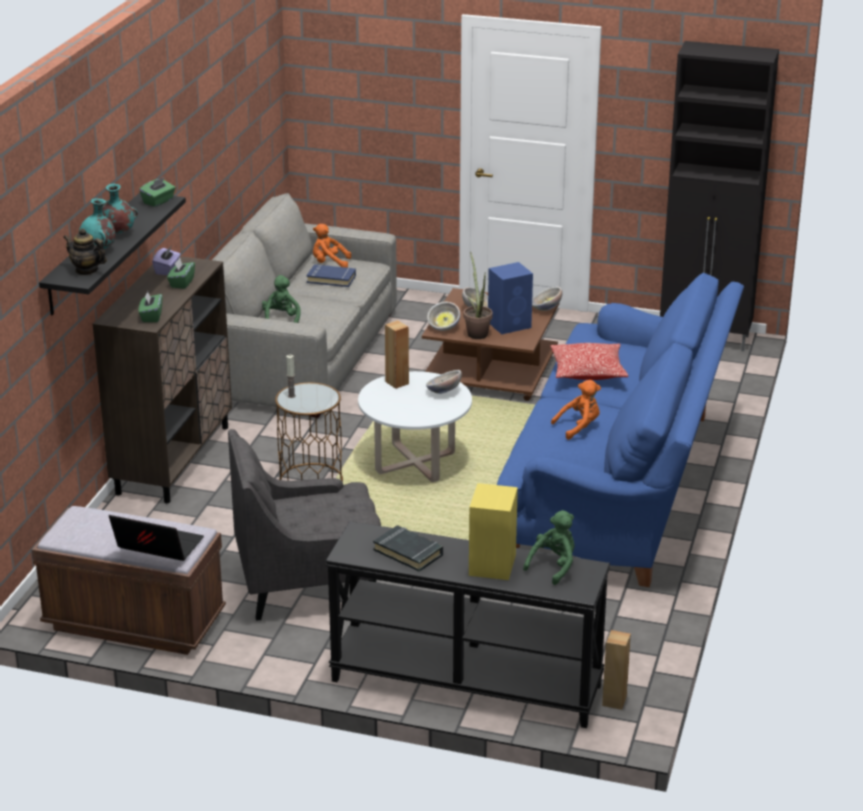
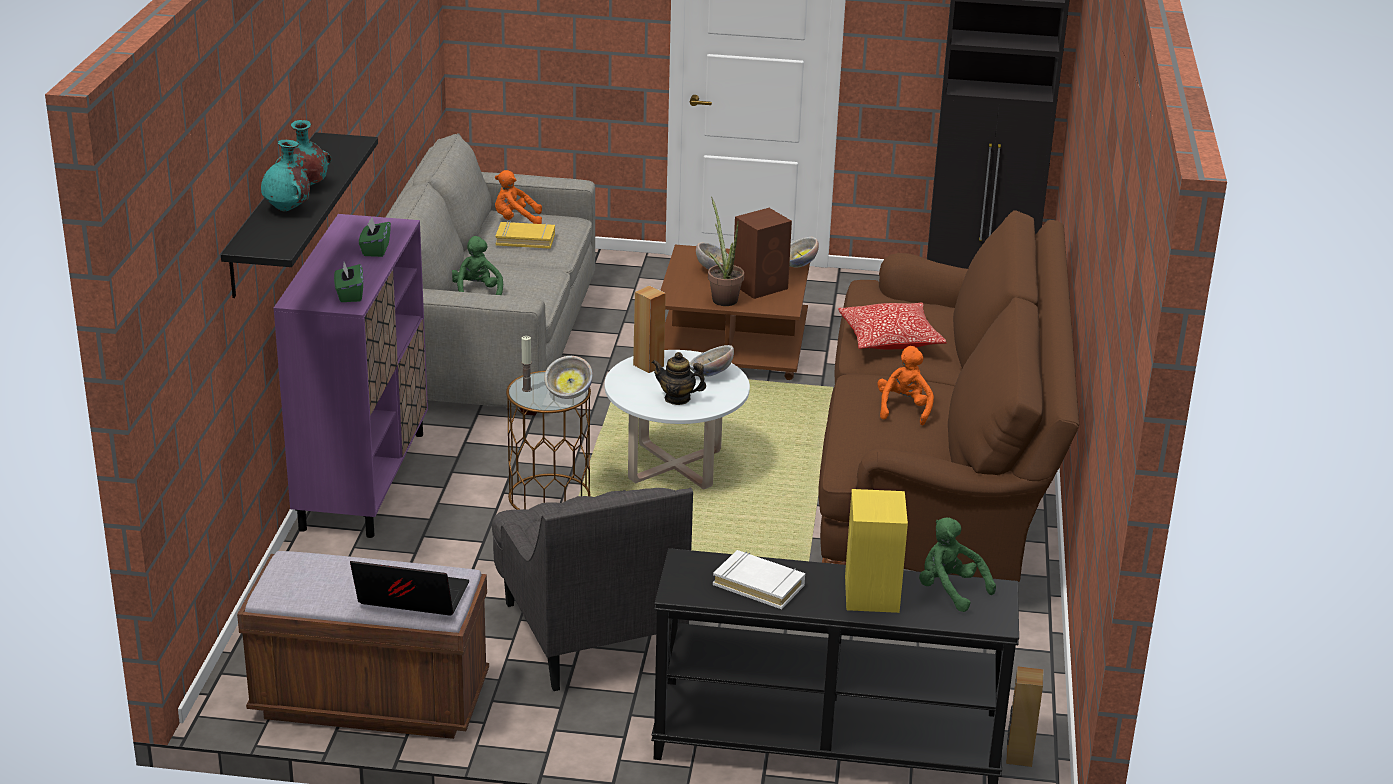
camera: 10 degrees left, 0 degrees up
(86, 270) = (280, 236): teapot -> teapot (677, 398)
(158, 201) = (344, 144): green tissue box -> none
(167, 270) = (351, 234): purple tissue box -> none
(173, 459) = (363, 480): brown cabinet -> purple cabinet
(310, 584) = (588, 632): grey armchair -> grey armchair turned 90 degrees counterclockwise
(331, 279) = (525, 239): blue book -> yellow book
(408, 552) = (759, 585): black book -> white book
(444, 328) = (680, 294): bowl -> bowl (569, 393)
(510, 324) = (761, 286): blue speaker -> brown speaker
(554, 566) = (949, 590): green plush toy -> green plush toy turned 75 degrees counterclockwise
(579, 427) = (904, 409): orange plush toy -> orange plush toy turned 45 degrees counterclockwise
(620, 488) = (937, 482): blue sofa -> brown sofa

